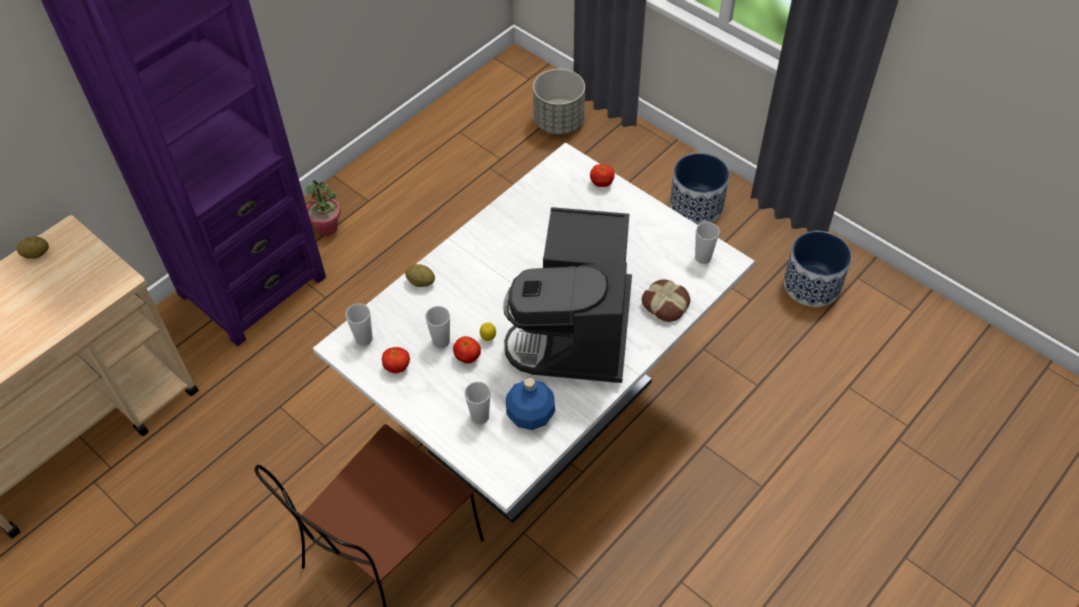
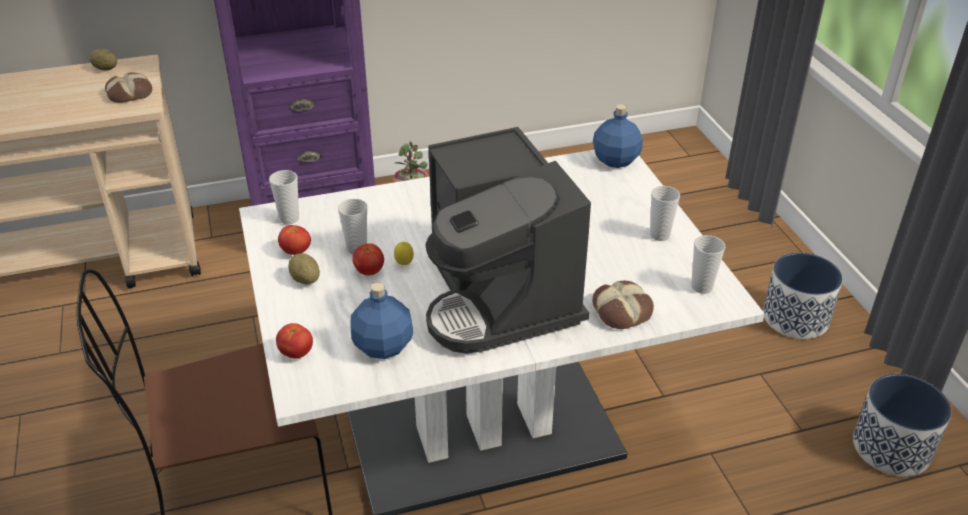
camera: 30 degrees right, 15 degrees down
(92, 272) = (130, 93): none -> bread
(421, 282) = (384, 197): potato -> potato (305, 279)
(480, 417) = (331, 325): cup -> cup (659, 235)
(558, 122) = (694, 197): grey planter -> none
(566, 164) = (615, 160): none -> blue bottle
(577, 333) = (499, 296): coffee machine -> coffee machine turned 60 degrees counterclockwise
(601, 183) = (639, 186): tomato -> tomato (296, 353)

